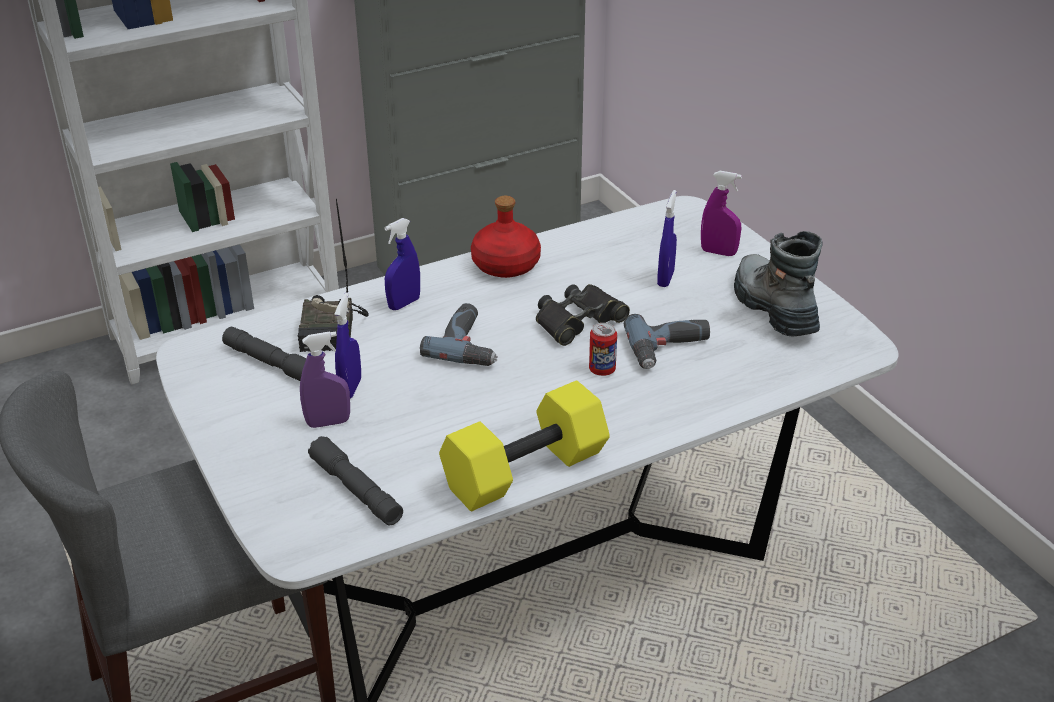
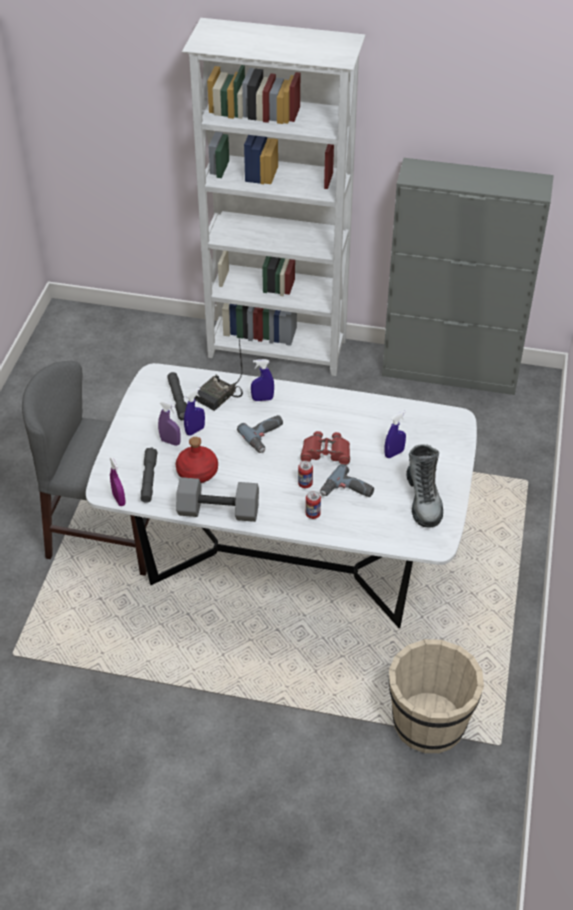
camera: 40 degrees right, 10 degrees up
(506, 265) = (330, 403): red bottle -> red bottle (197, 472)
(525, 469) = (219, 510): yellow dumbbell -> grey dumbbell
(578, 321) = (326, 452): black binoculars -> red binoculars
(663, 399) = (312, 514): none -> can
(718, 252) = (439, 453): purple spray bottle -> purple spray bottle (119, 499)
(773, 308) = (423, 500): boot -> boot turned 150 degrees clockwise
(934, 649) = (429, 722): none -> beige bucket

